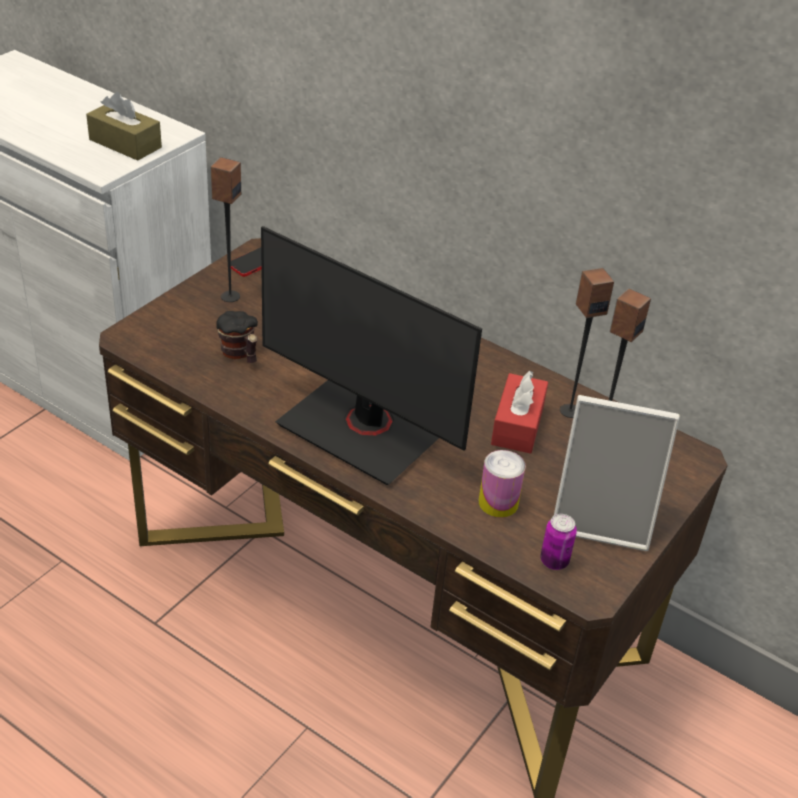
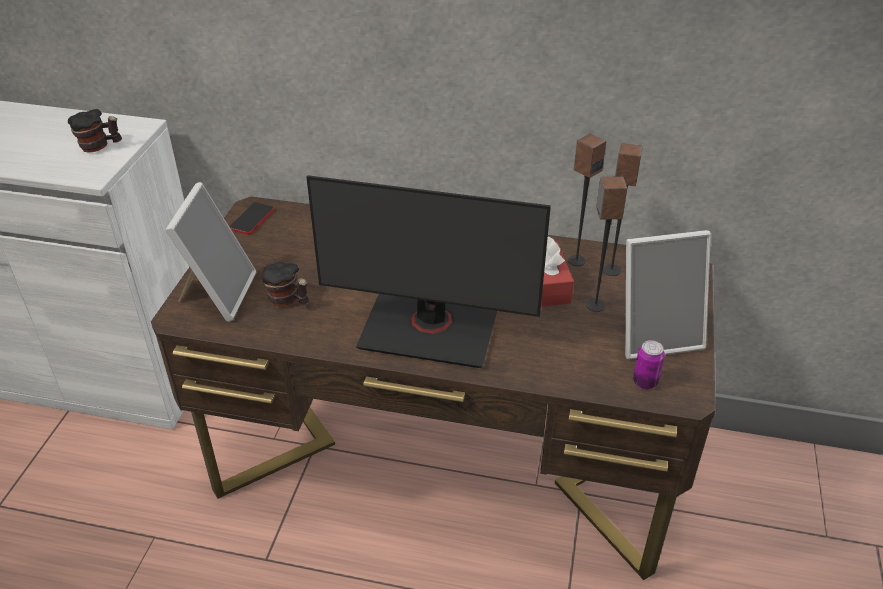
camera: 20 degrees left, 0 degrees up
(125, 143) = (99, 147): brown tissue box -> mug
(177, 326) = (218, 294): none -> picture frame
(229, 296) = (248, 254): speaker -> speaker (595, 305)
(498, 503) = (573, 351): can -> none

